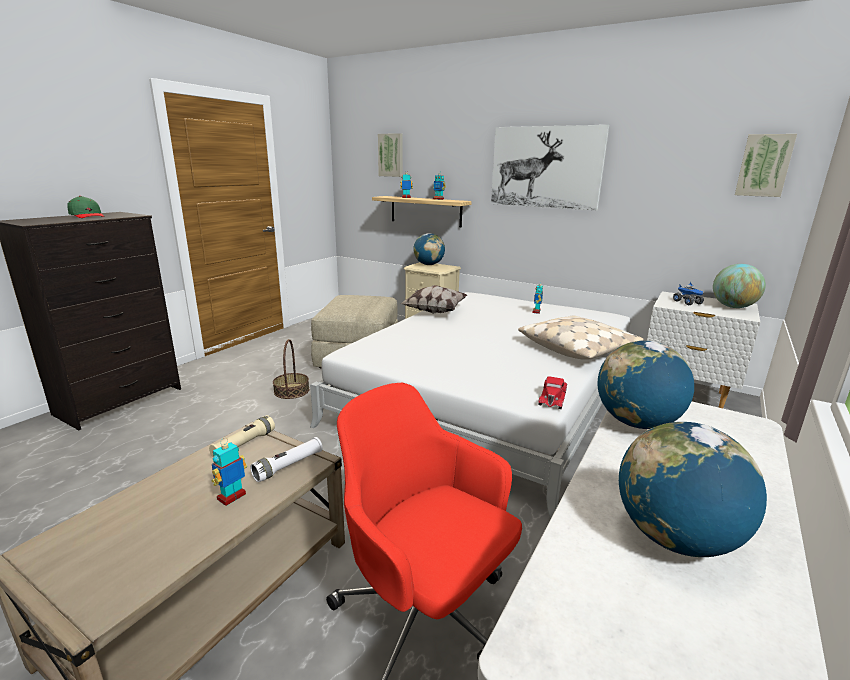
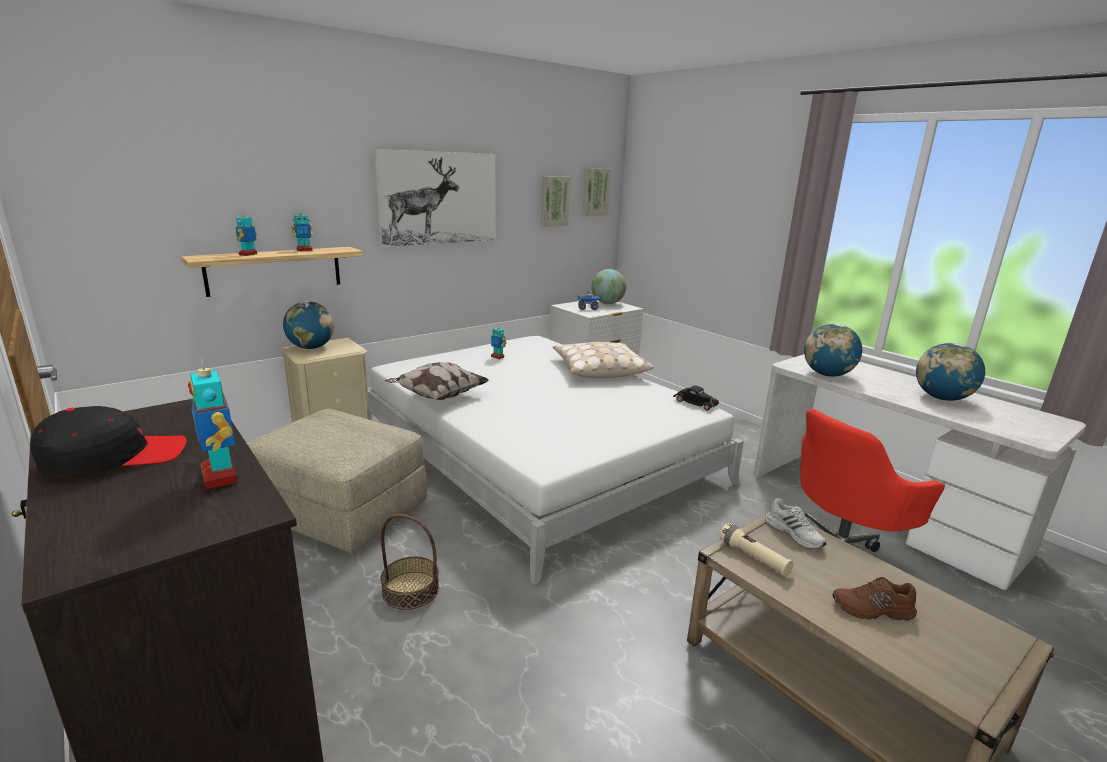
camera: 70 degrees left, 0 degrees up
(87, 216) = (114, 457): green cap -> black cap
(164, 507) = (872, 610): none -> brown shoe
(232, 497) = (848, 568): toy robot -> toy robot (221, 476)
(288, 466) = (794, 534): white flashlight -> white shoe
(391, 155) = (185, 185): picture -> picture (554, 201)
(552, 397) = (695, 403): red toy car -> black toy car

